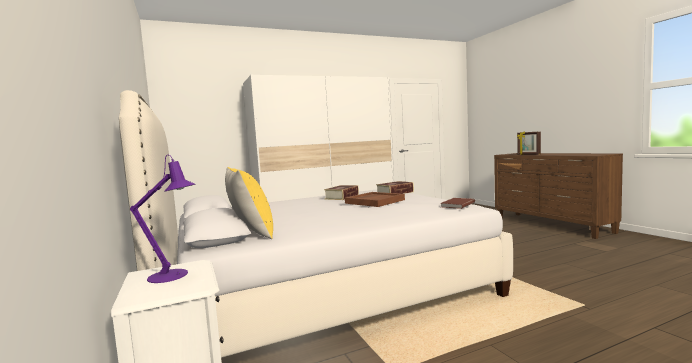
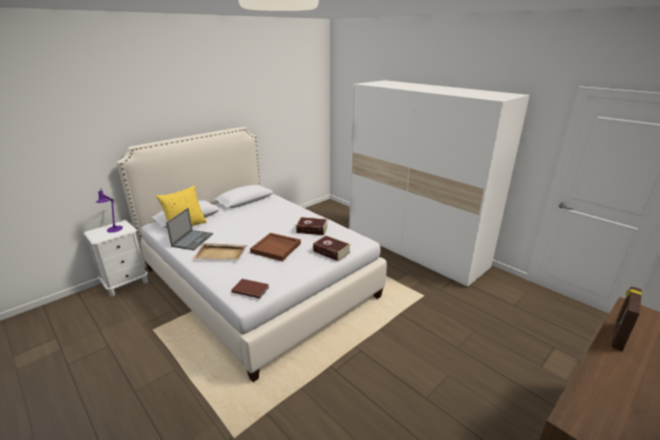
camera: 70 degrees right, 20 degrees up
(308, 228) = (193, 240): none -> laptop
(369, 215) = (221, 253): none -> beige tray

